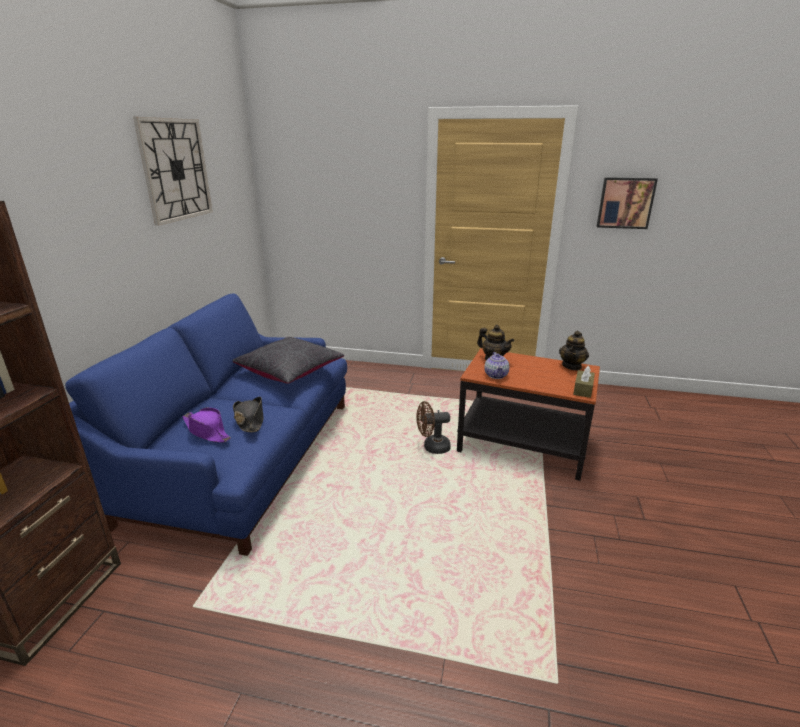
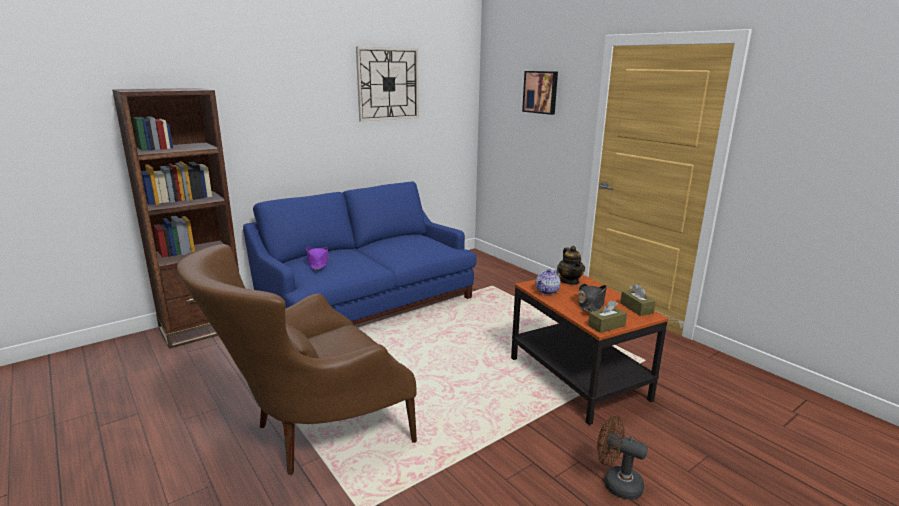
camera: 40 degrees right, 5 degrees down
(250, 420) = (347, 265): black hat -> black hat (591, 304)
(289, 371) = (416, 247): black pillow -> none
(400, 641) = (311, 434): none -> brown armchair
(432, 447) = (496, 348): brown fan -> brown fan (616, 483)
(572, 366) = (636, 308): teapot -> brown tissue box
(625, 203) = (802, 144): picture -> picture (541, 92)

